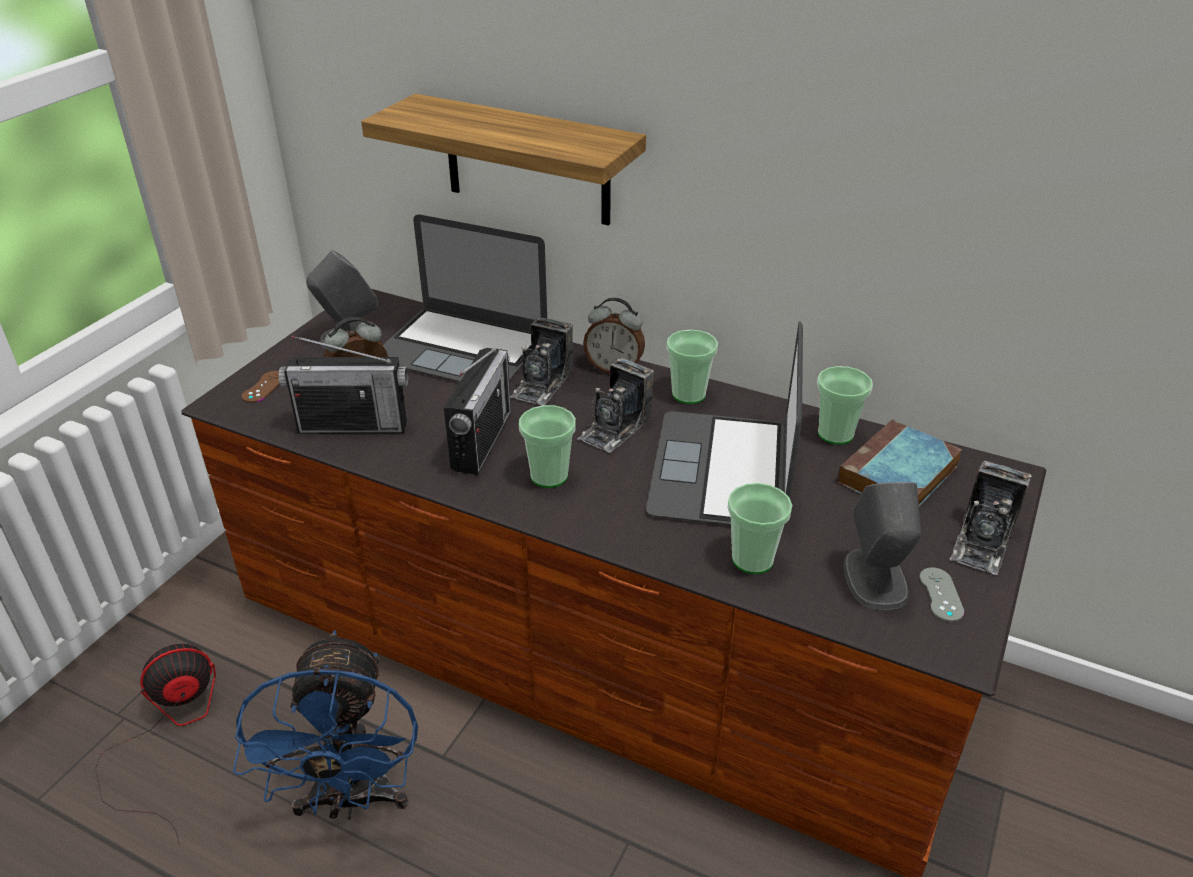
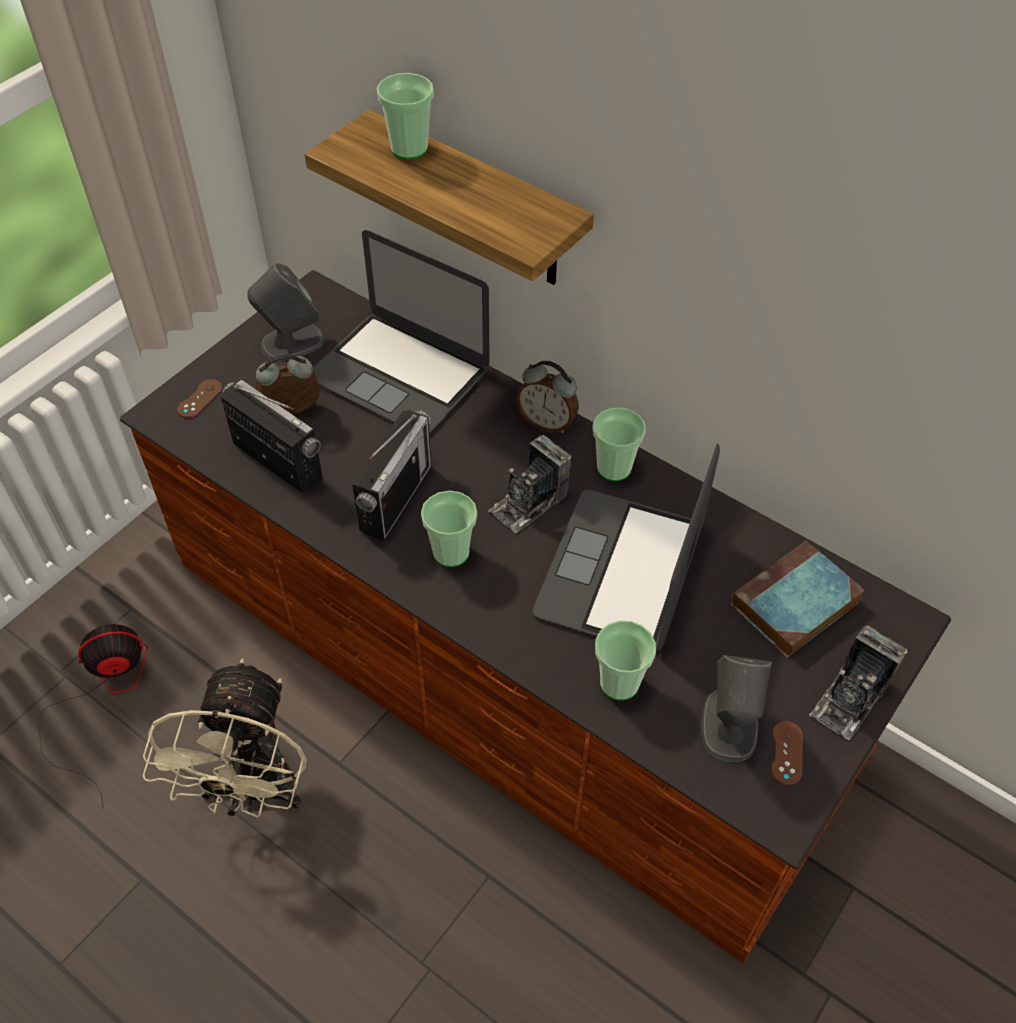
camera: 10 degrees right, 15 degrees up
(352, 800) = (253, 792): blue fan -> beige fan
(353, 425) = (277, 461): radio -> radio turned 150 degrees counterclockwise
(542, 384) = (470, 433): camera -> none
(835, 434) = (748, 542): cup -> cup (409, 148)
(941, 594) = (786, 753): grey game controller -> brown game controller

